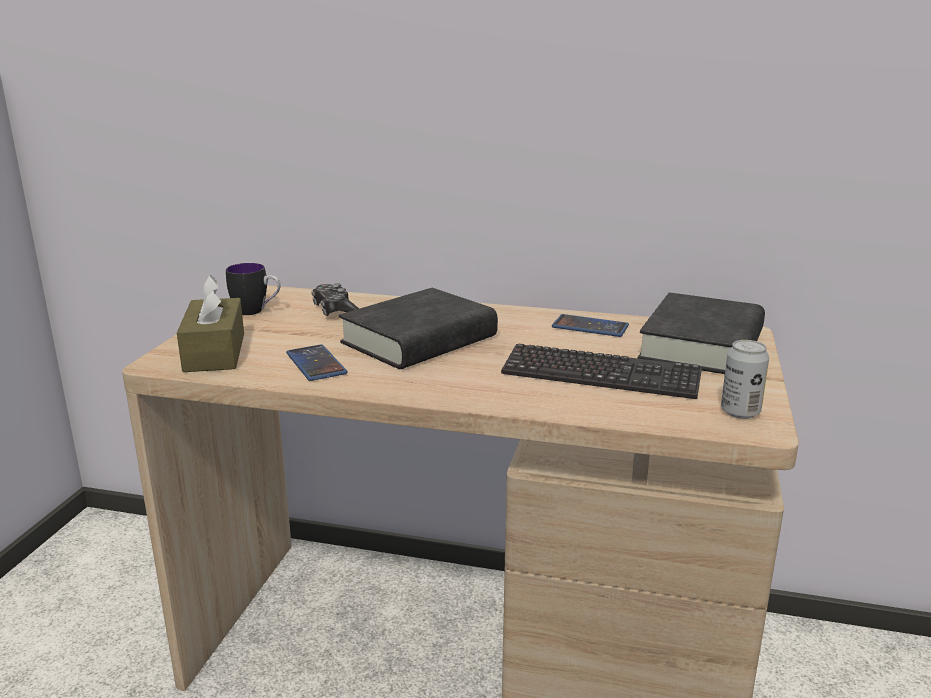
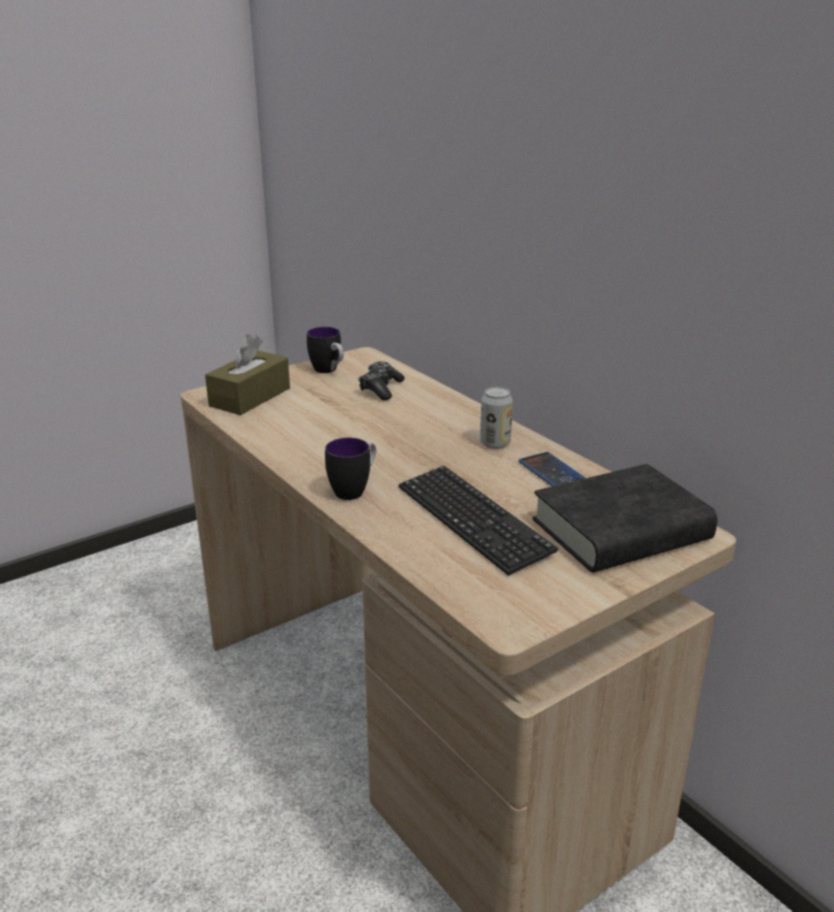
camera: 40 degrees right, 5 degrees up
(316, 363) = (293, 429): phone -> none
(419, 340) = (394, 435): black book -> none
(468, 388) = (354, 490): none -> mug
(740, 412) = (522, 603): can -> can (495, 443)

